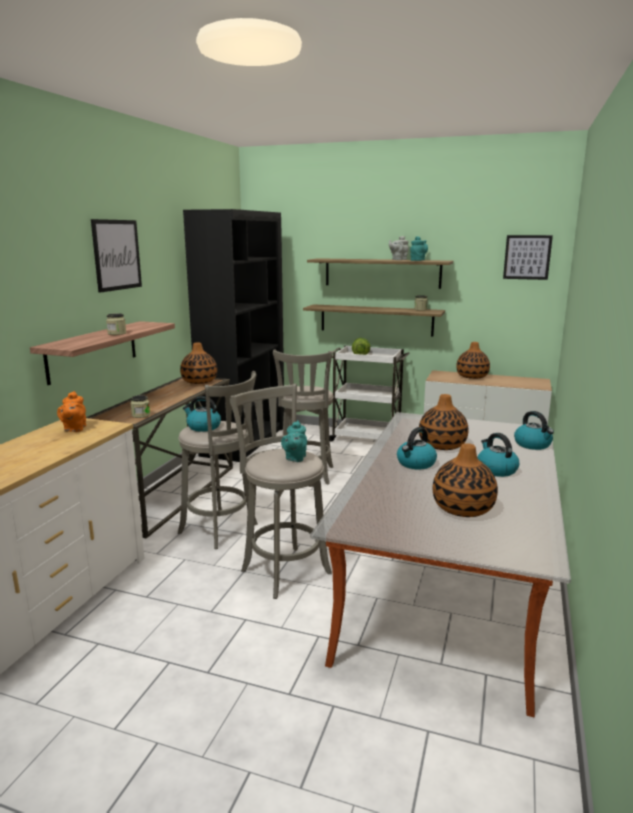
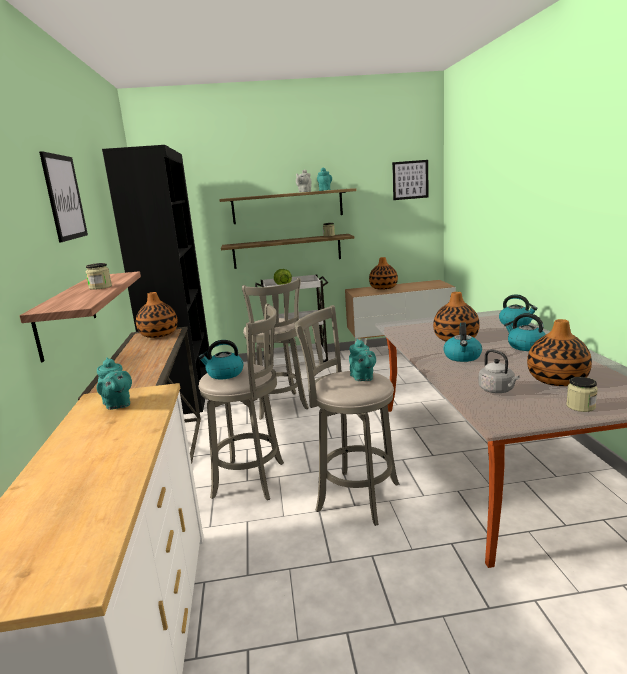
camera: 25 degrees left, 0 degrees up
(74, 429) = (117, 405): orange teapot -> turquoise teapot
(141, 415) = (147, 377): jar -> jar (580, 406)
(390, 501) = (497, 390): none -> grey kettle

